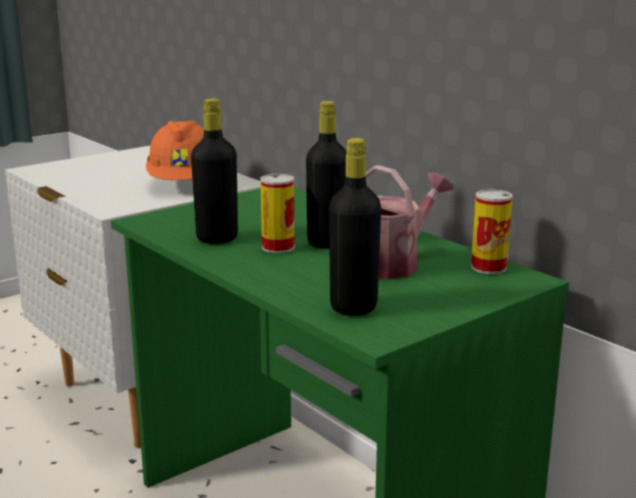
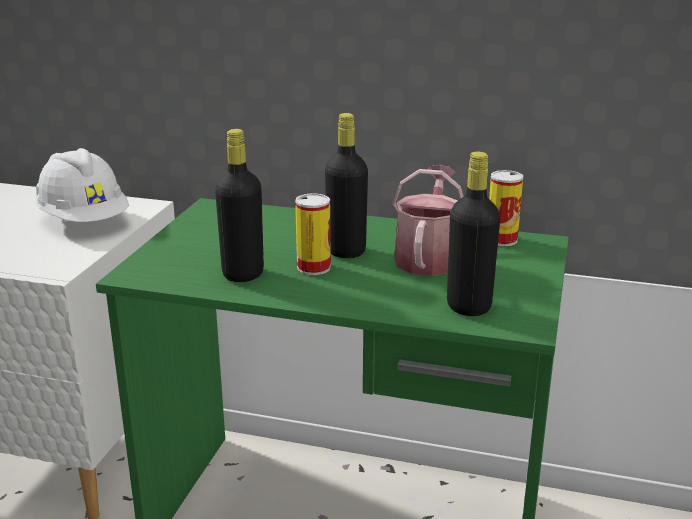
camera: 35 degrees left, 5 degrees up
(184, 184) = (84, 221): orange hard hat -> white hard hat

